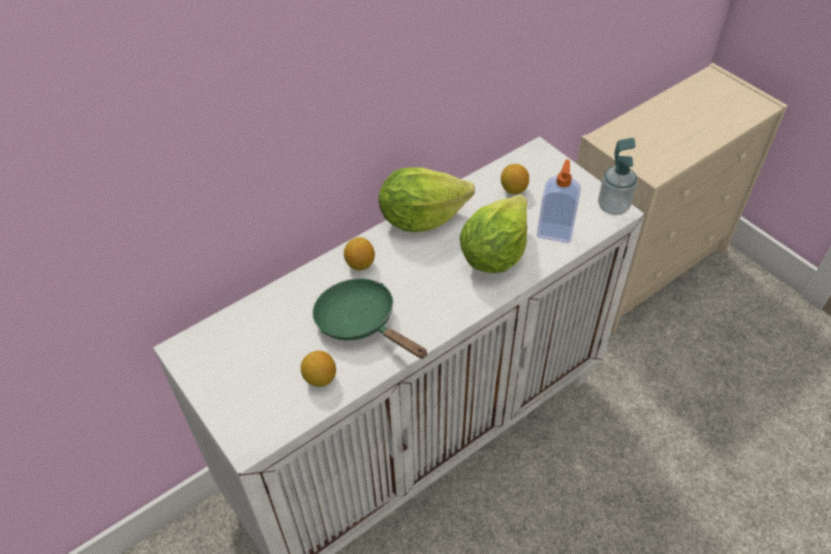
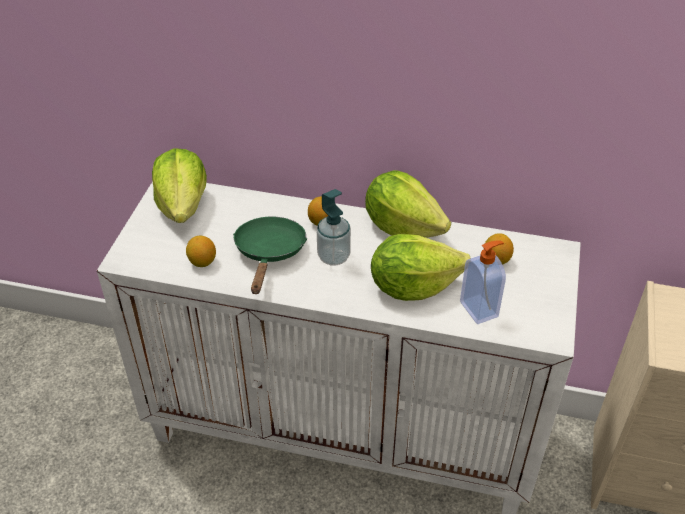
camera: 50 degrees right, 5 degrees down
(225, 350) = (183, 205): none -> lettuce
(613, 207) = (554, 331): soap dispenser -> soap dispenser (333, 257)

